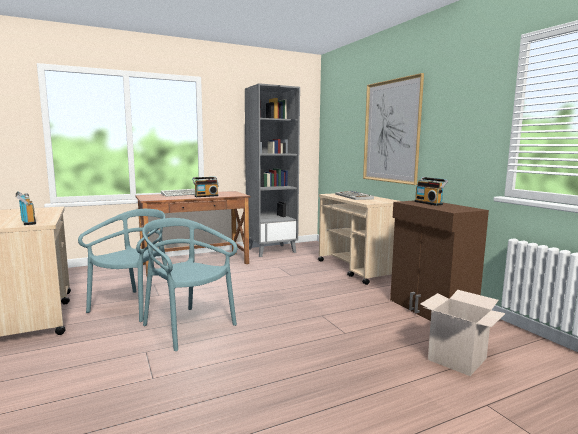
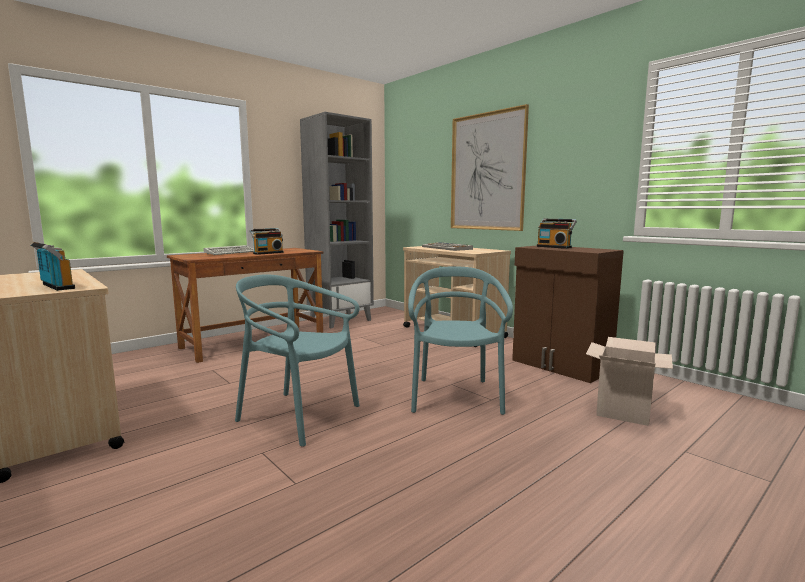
camera: 15 degrees left, 0 degrees up
(134, 305) = (204, 399): turquoise chair -> turquoise chair (455, 396)

